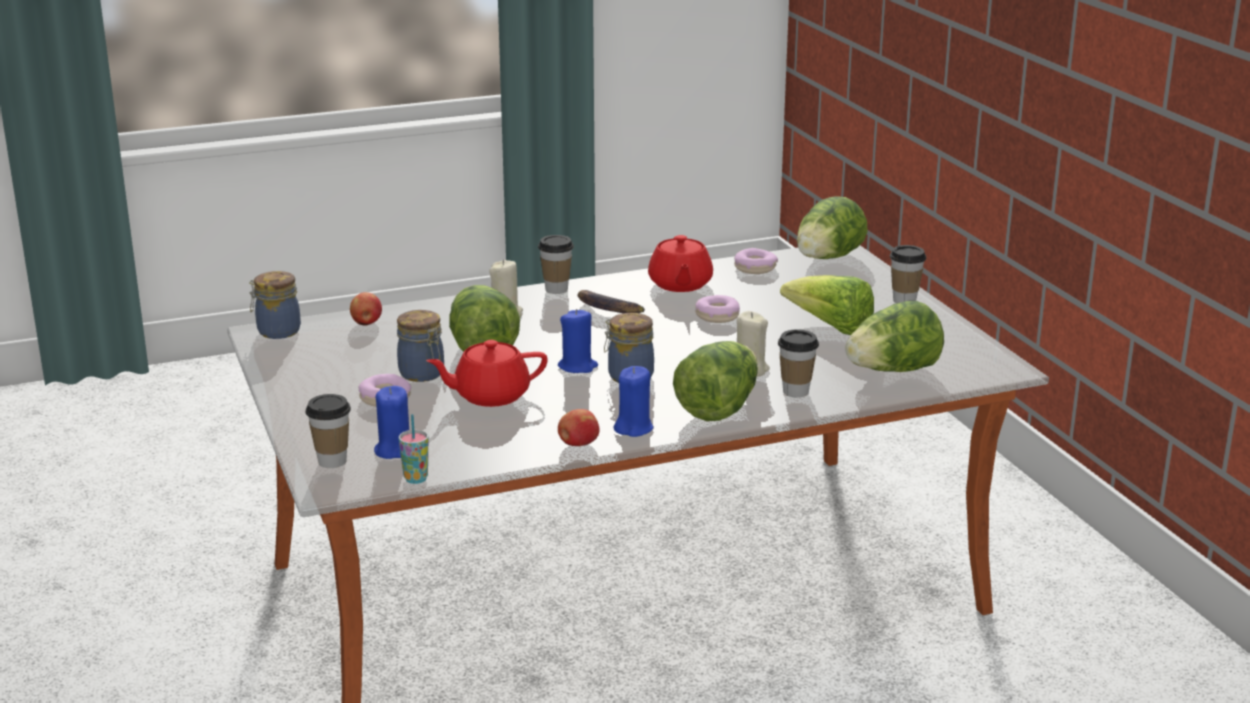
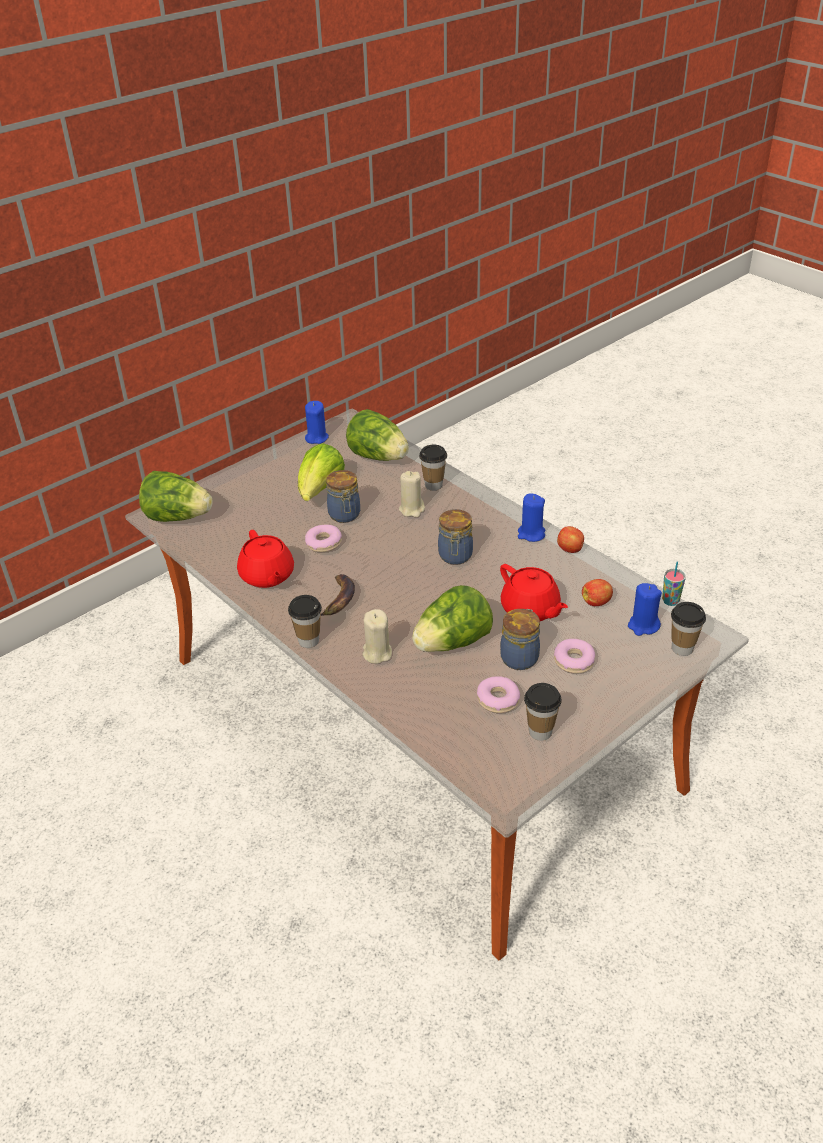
camera: 110 degrees left, 15 degrees up
(277, 331) = (497, 787): jar -> jar (344, 515)
(366, 323) = (444, 732): apple -> apple (596, 602)
(577, 366) = (454, 584): blue candle -> blue candle (316, 438)
(680, 285) = (267, 576): red teapot -> red teapot turned 90 degrees clockwise
(719, 408) = (478, 508): lettuce -> none
(755, 268) = (213, 547): donut -> donut (498, 700)
(904, 300) = (253, 470): cup -> cup (540, 732)

